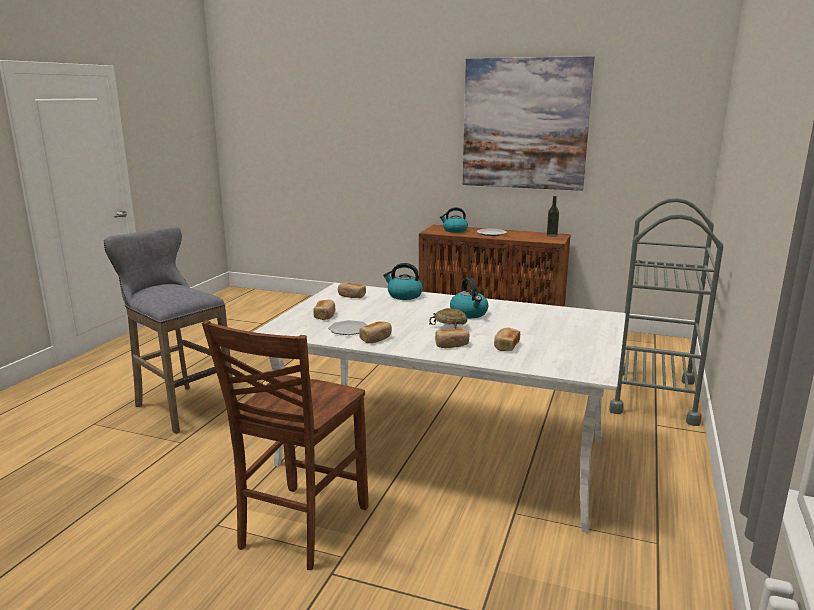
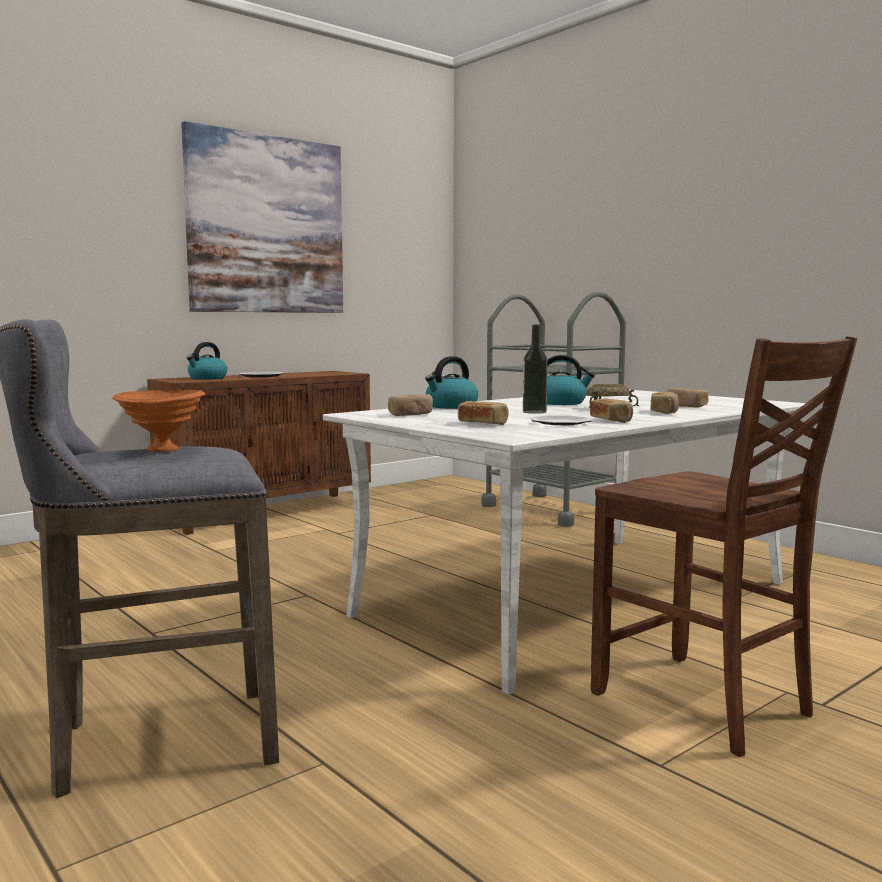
camera: 60 degrees left, 10 degrees down
(169, 291) = (163, 450): none -> orange bowl
(552, 235) = (324, 372): bottle -> bottle (534, 412)

